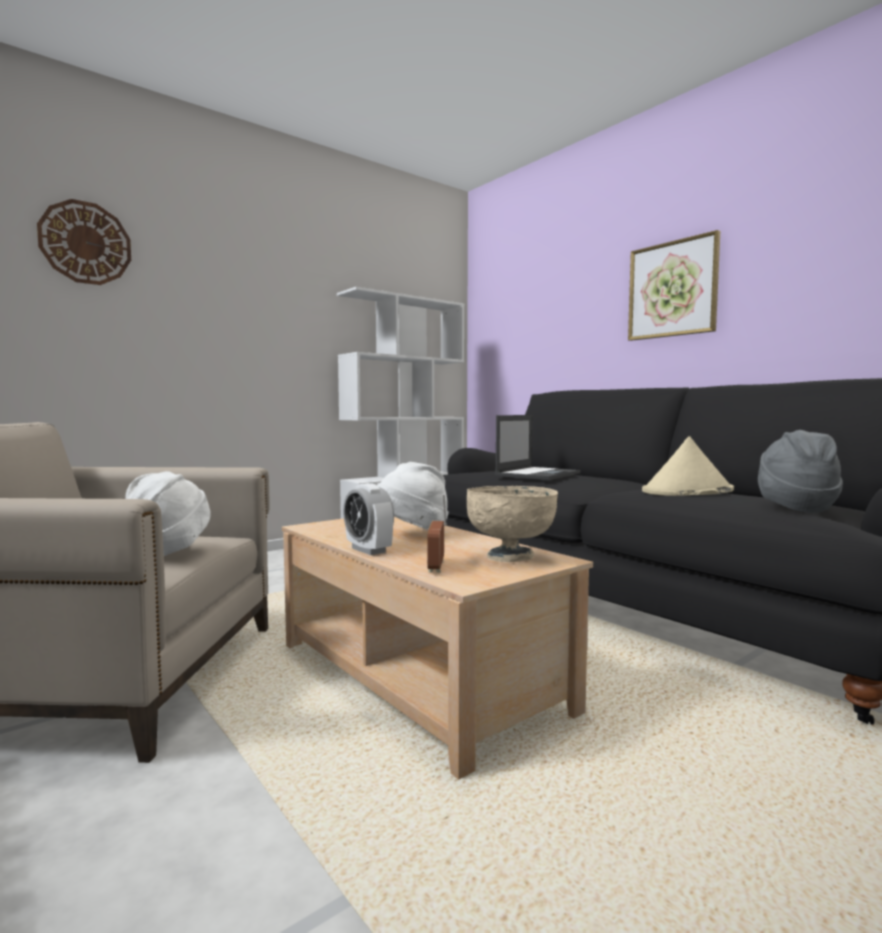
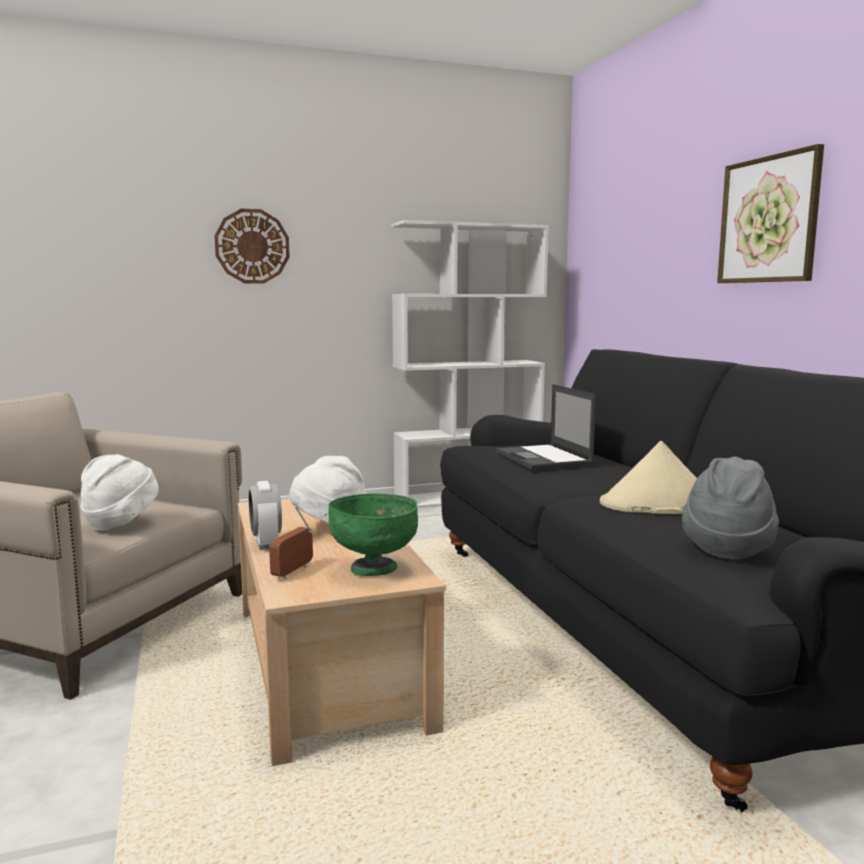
camera: 20 degrees right, 5 degrees up
(85, 243) = (132, 201): wall clock -> wall clock (252, 246)
(510, 557) = (375, 569): beige bowl -> green bowl
(538, 474) = (544, 458): laptop -> laptop turned 105 degrees clockwise

